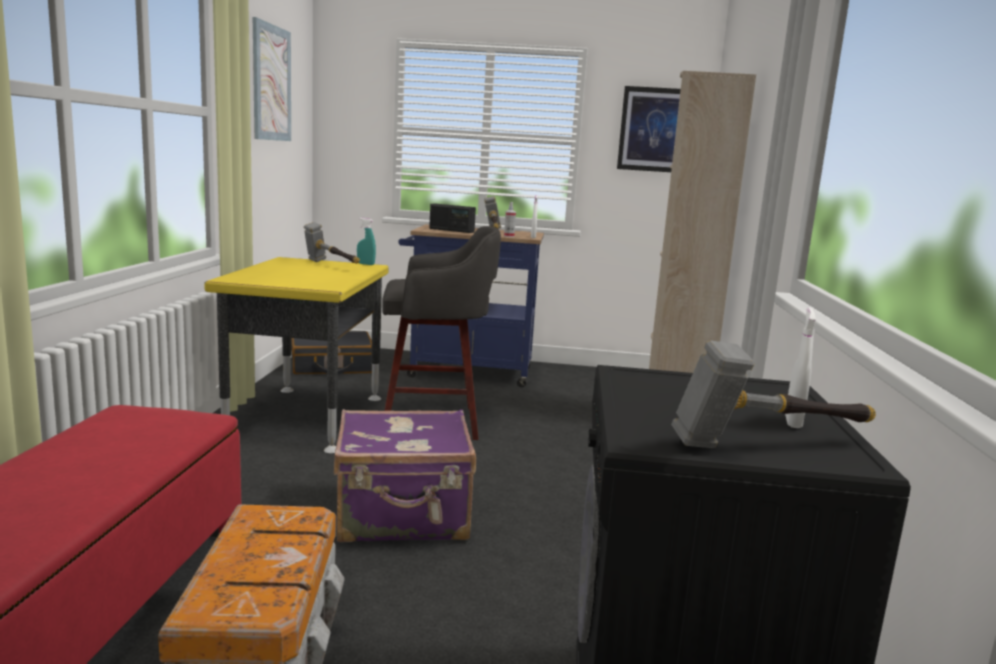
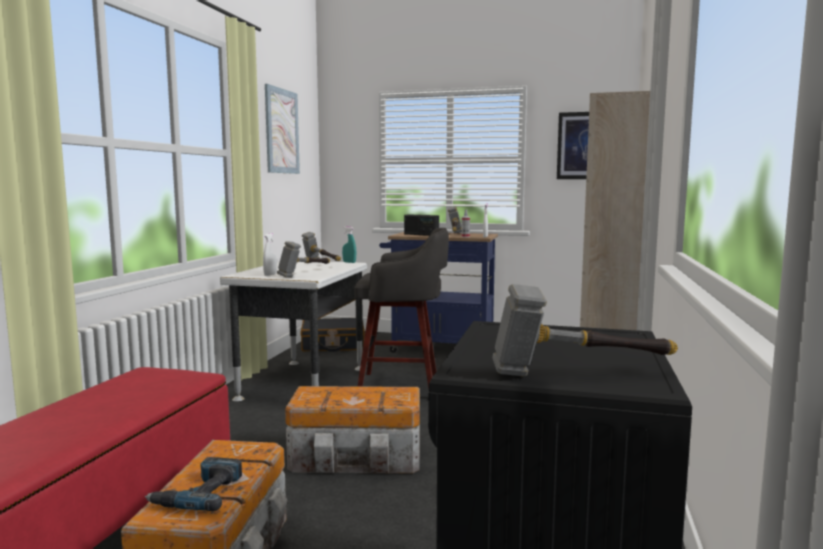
camera: 10 degrees right, 5 degrees down
(249, 579) = (199, 493): none -> power drill
(306, 416) = (302, 382): yellow desk -> white desk
(319, 280) = (305, 274): none -> hammer
(403, 517) = (358, 458): purple suitcase -> storage box
(793, 422) = (615, 359): white spray bottle -> white spray bottle (270, 275)

